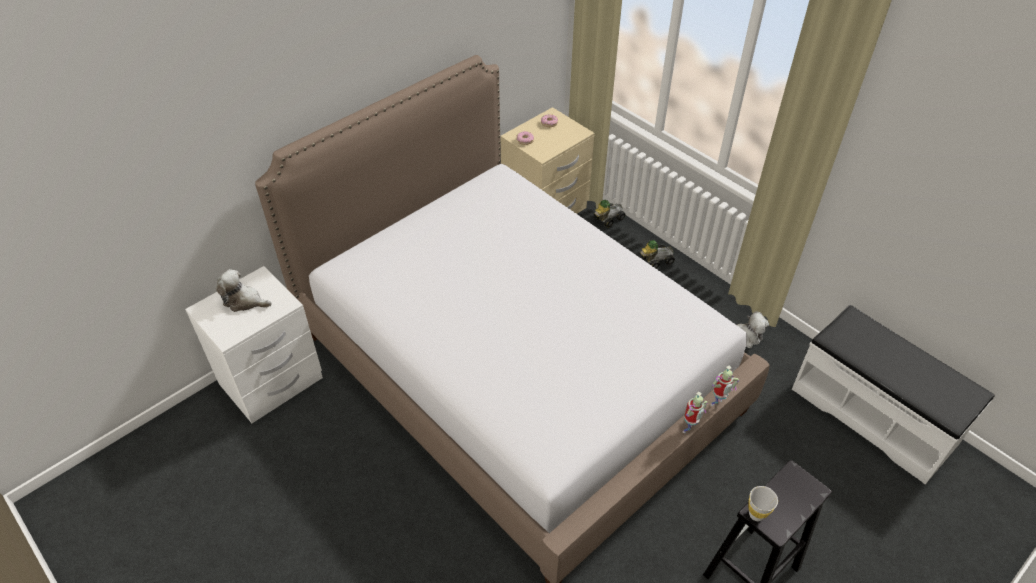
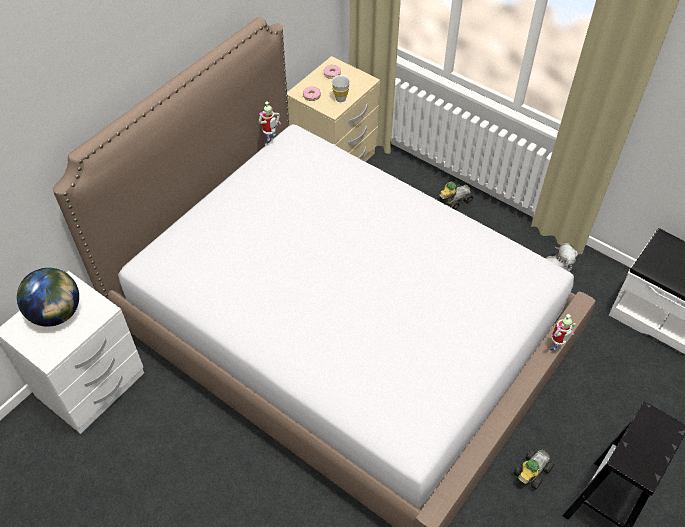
camera: 10 degrees left, 5 degrees up
(244, 301) = (57, 313): plush toy -> globe
(607, 219) = (398, 162): toy car -> toy car (530, 472)
(689, 430) = (533, 380): toy robot -> toy robot (270, 142)
(756, 514) = (624, 463): white cup -> white cup (340, 99)

